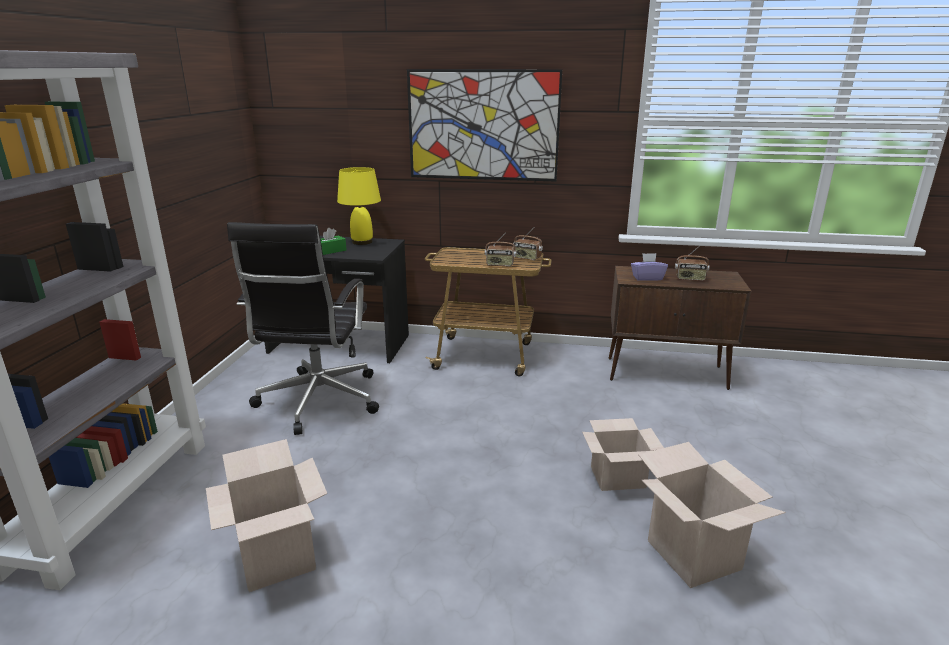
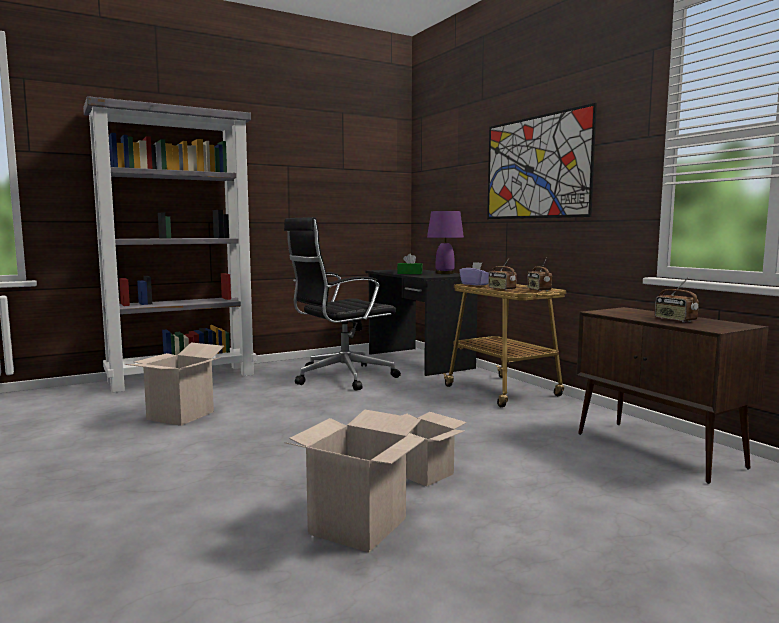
camera: 50 degrees right, 15 degrees down
(362, 242) = (445, 273): yellow table lamp -> purple table lamp
(647, 278) = (625, 313): purple tissue box -> purple tissue box (475, 284)

